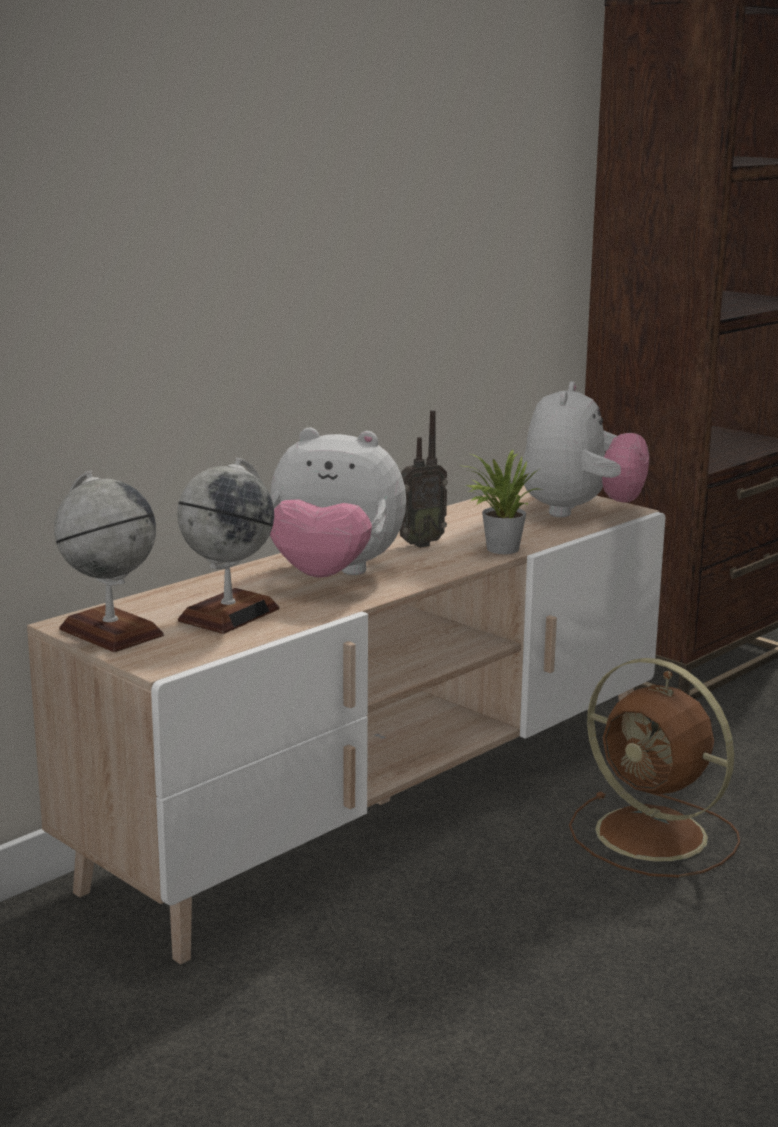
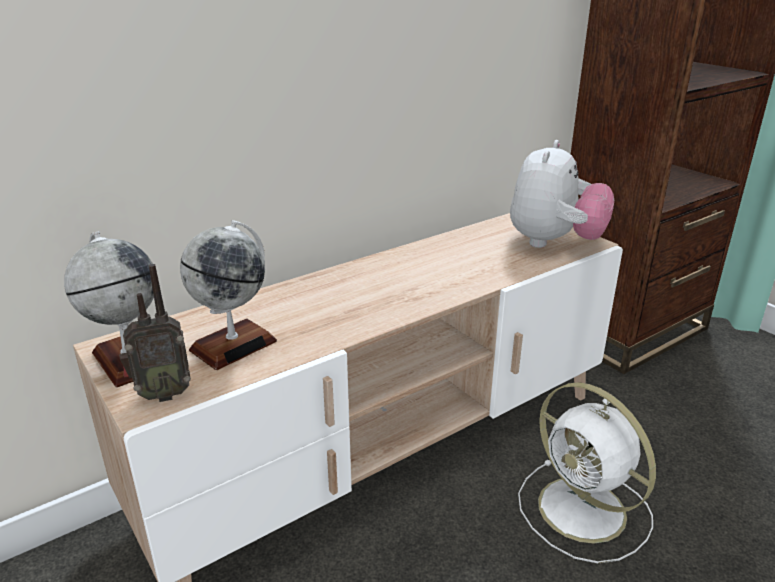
camera: 10 degrees right, 10 degrees up
(332, 576) = (336, 304): plush toy -> none
(416, 544) = (415, 271): radio -> radio (162, 394)
(498, 549) = (478, 280): potted plant -> none
(655, 836) = (585, 511): brown fan -> white fan

